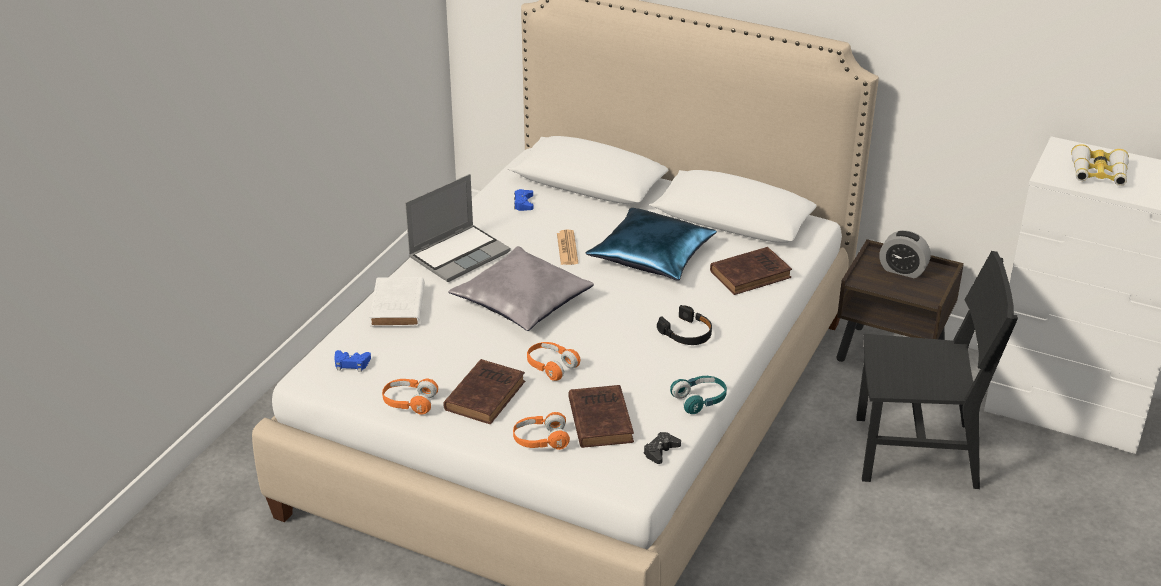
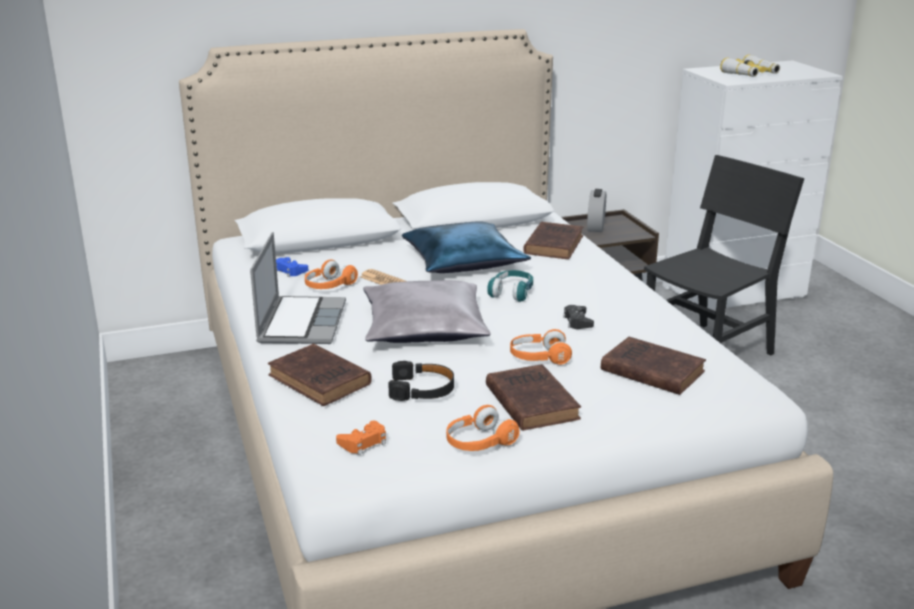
camera: 45 degrees left, 10 degrees down
(351, 364) = (363, 442): blue game controller -> orange game controller
(397, 307) = (321, 381): white book -> brown book
(540, 440) = (641, 407): orange headphones -> orange headphones (329, 286)
(661, 451) = (731, 367): black game controller -> black game controller (577, 321)
(687, 333) = (588, 292): black headphones -> black headphones (422, 389)
(700, 400) = (684, 325): turquoise headphones -> turquoise headphones (512, 293)
(902, 270) = (595, 227): alarm clock -> alarm clock turned 120 degrees clockwise

